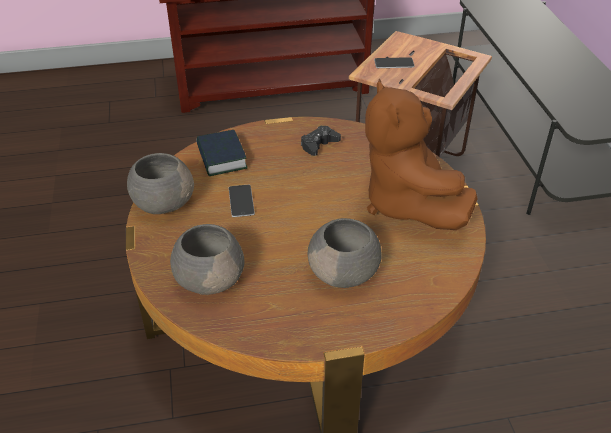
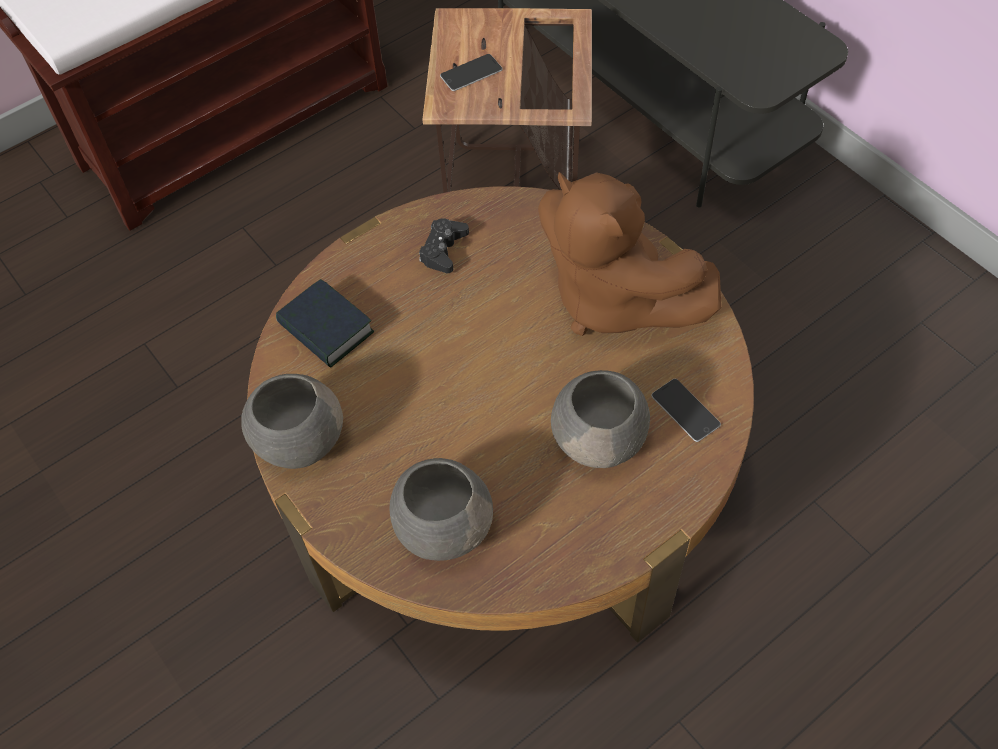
camera: 25 degrees left, 15 degrees up
(241, 201) = (401, 388): phone -> phone (685, 410)

